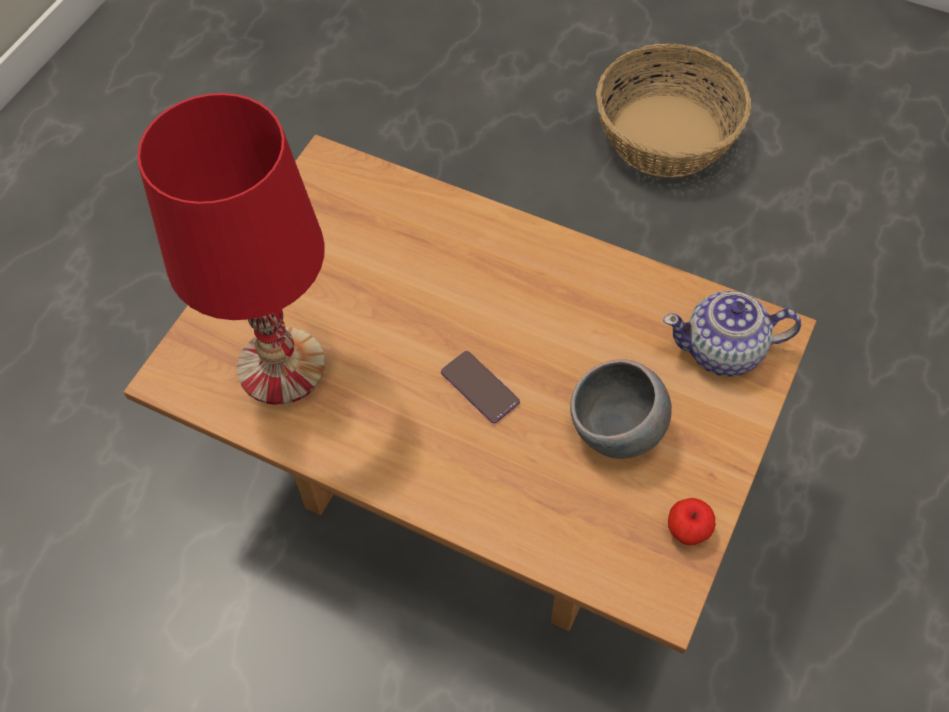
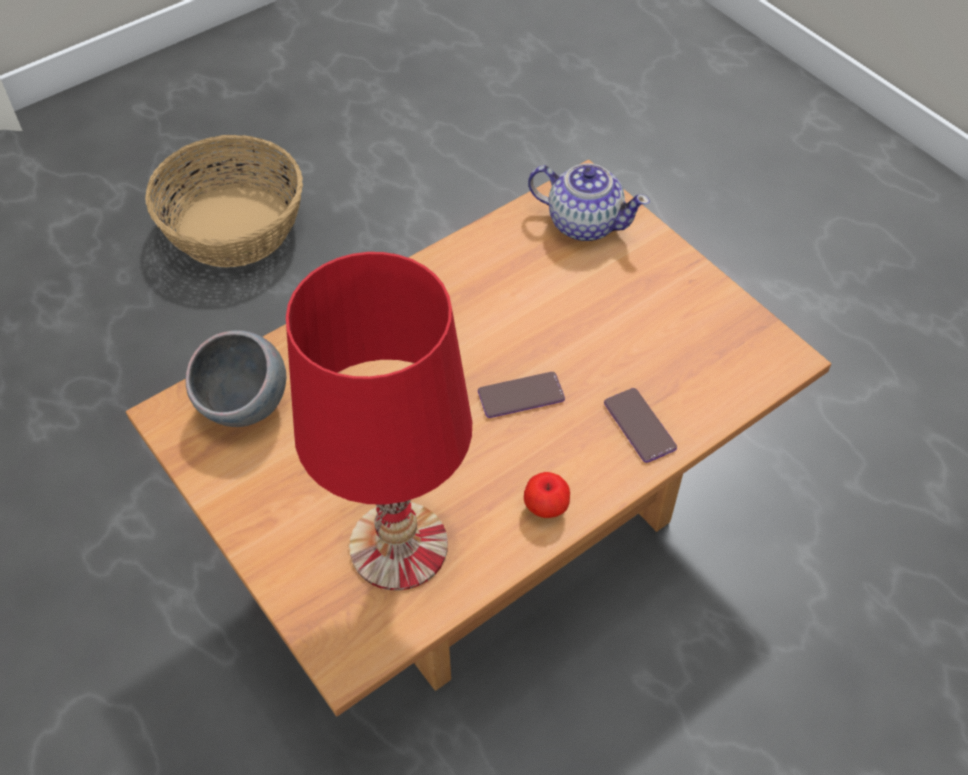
camera: 65 degrees left, 5 degrees down
(500, 497) = (639, 426): none -> phone
(617, 432) = (620, 321): grey bowl -> grey bowl (246, 405)
(687, 530) = (732, 317): apple -> apple (546, 507)
(724, 351) = (584, 222): teapot -> teapot turned 90 degrees counterclockwise

